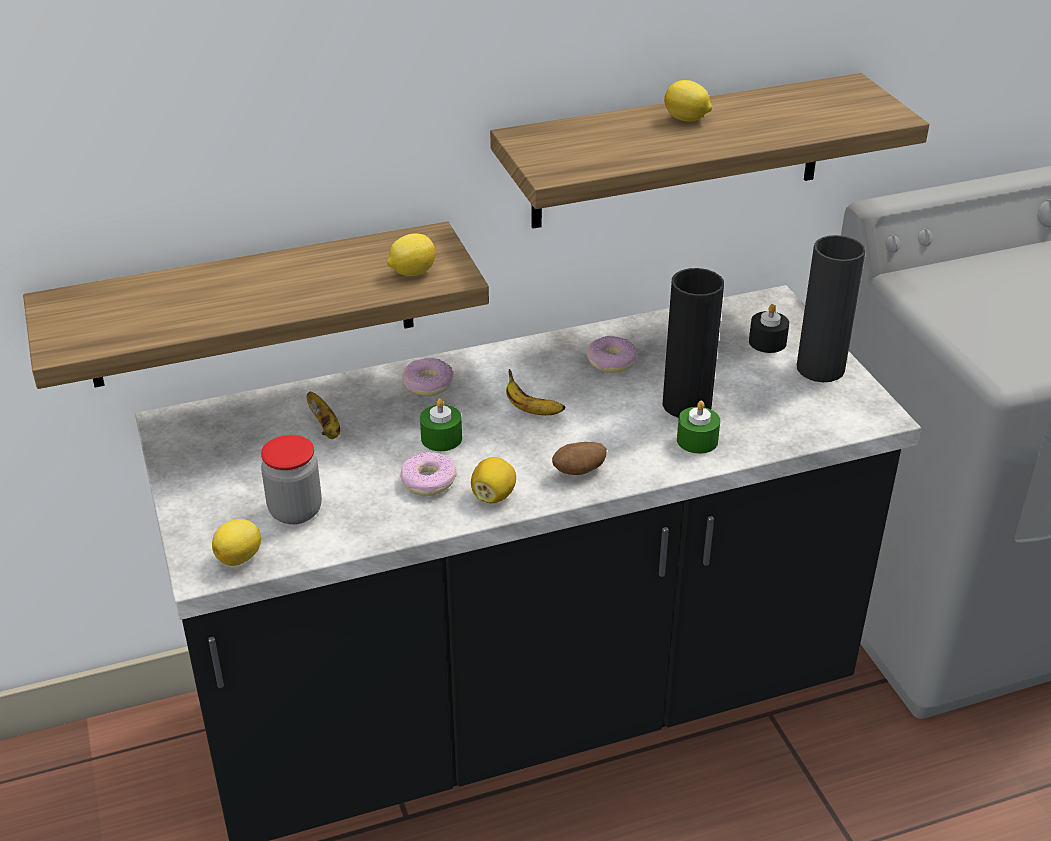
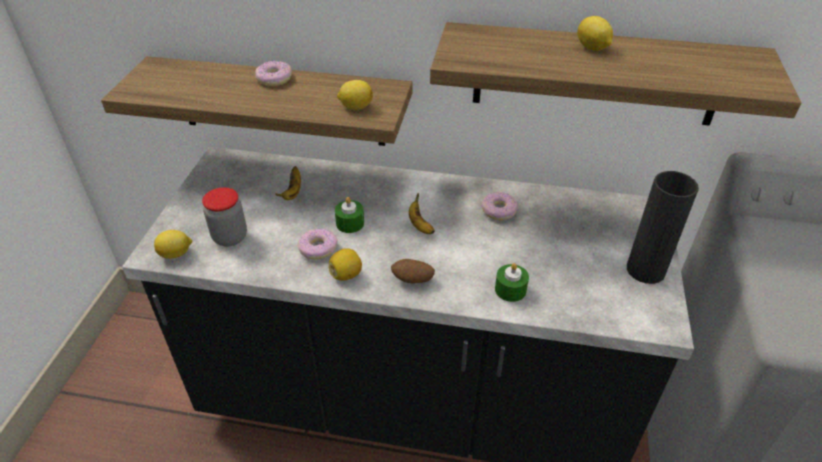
camera: 30 degrees right, 5 degrees up
(428, 384) = (373, 185): donut -> donut (274, 79)
(686, 404) = (524, 260): black vase -> none
(767, 342) = (620, 235): black candle -> none

